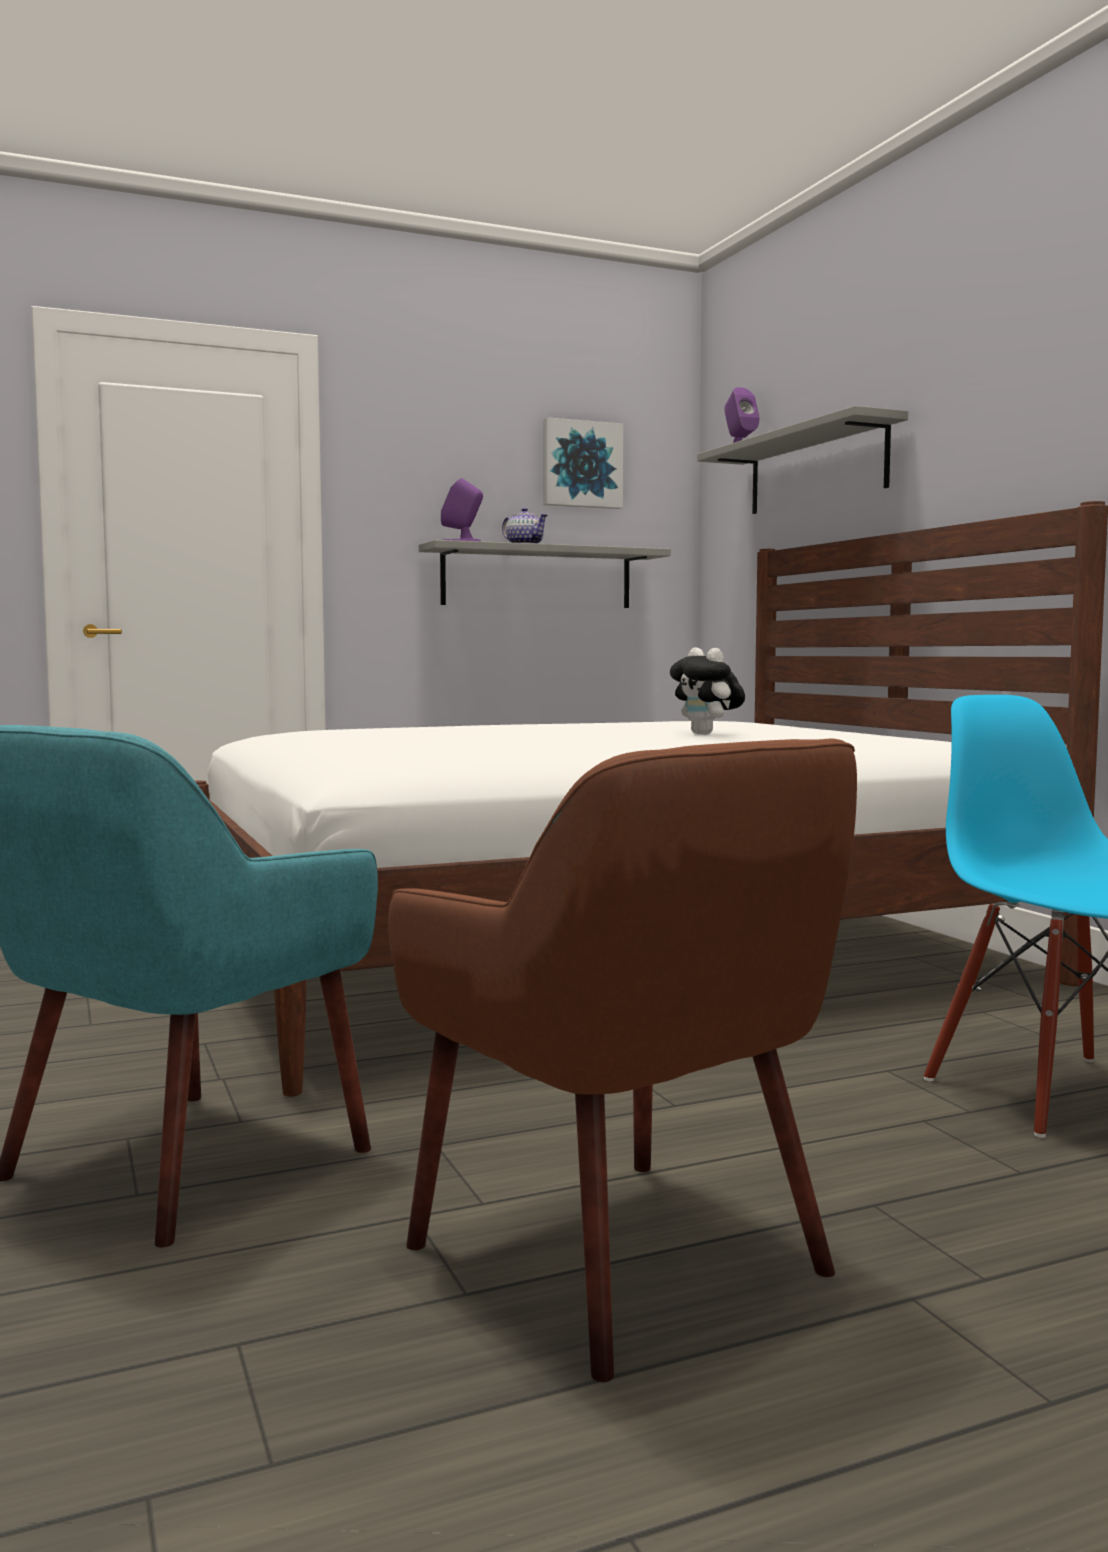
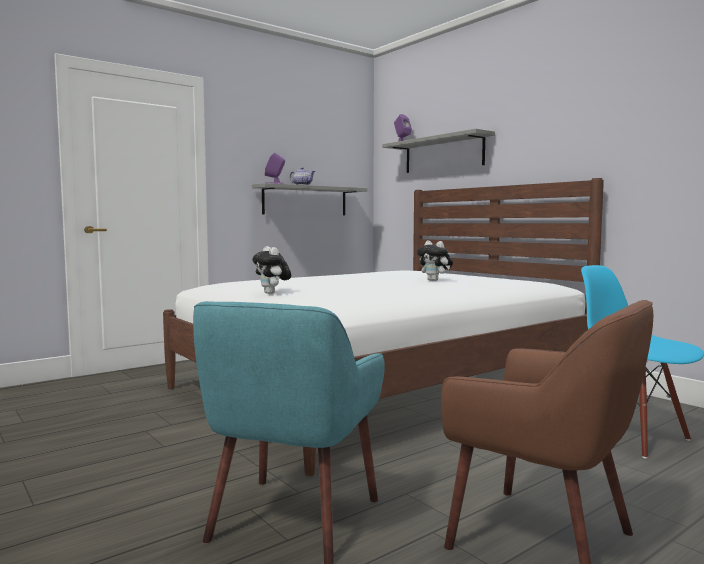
camera: 15 degrees left, 0 degrees up
(327, 747) = (272, 294): none -> plush toy
(581, 464) = (324, 146): picture -> none

